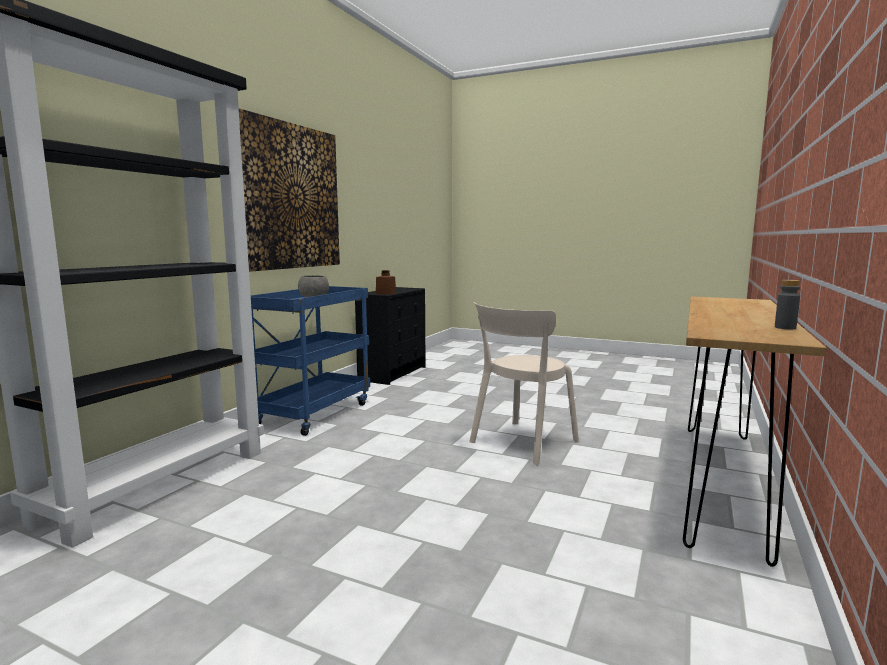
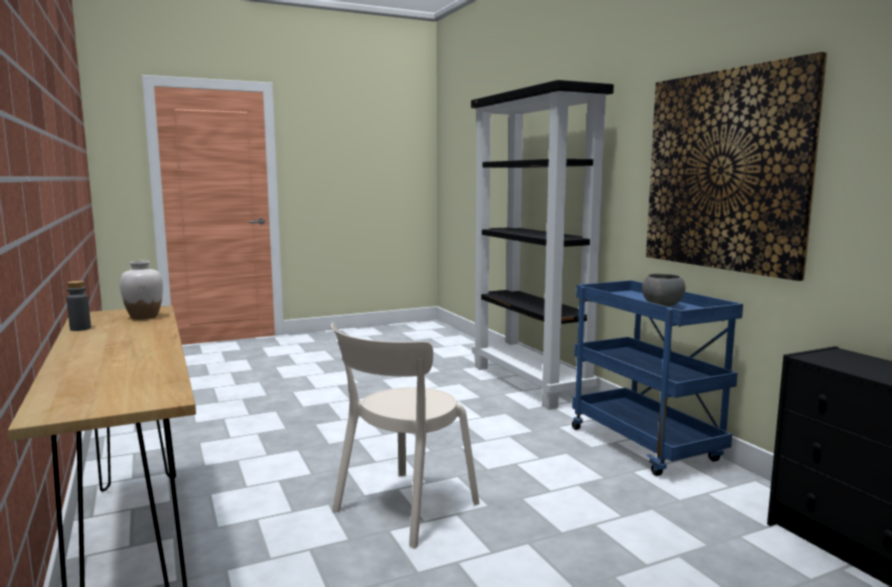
camera: 130 degrees right, 0 degrees up
(385, 293) = (828, 360): brown jar -> none
(521, 443) = (402, 510): beige chair -> beige chair turned 135 degrees counterclockwise
(721, 328) = (144, 317): none -> white vase

